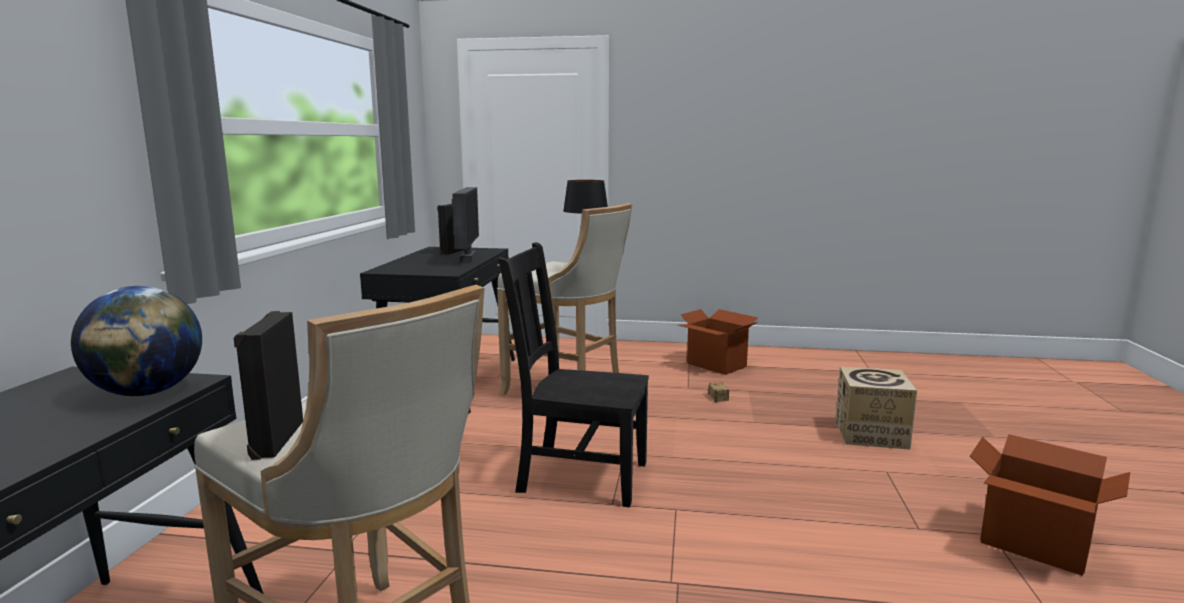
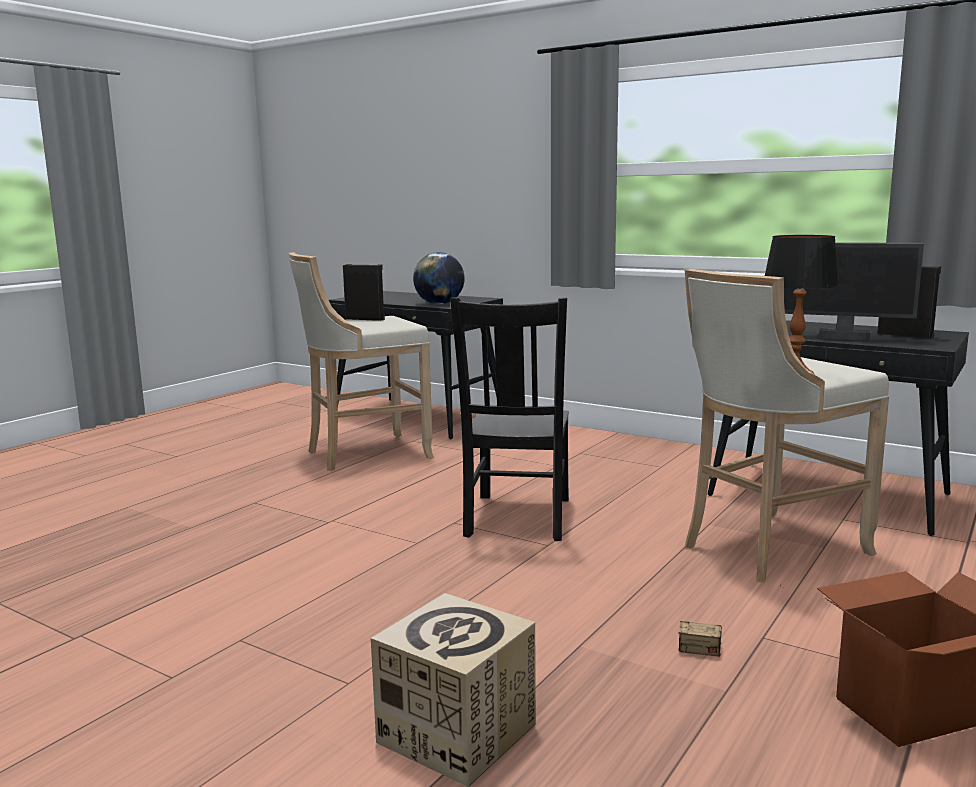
camera: 115 degrees right, 0 degrees up
(578, 476) = (517, 519): black chair -> black chair turned 150 degrees clockwise
(1034, 545) = (122, 692): cardboard box -> none

